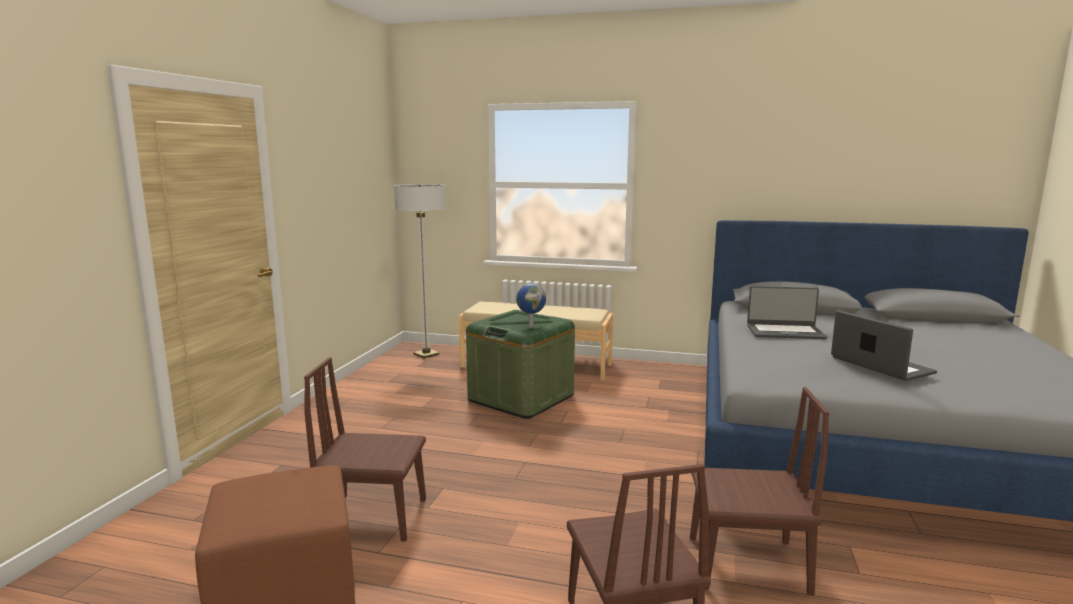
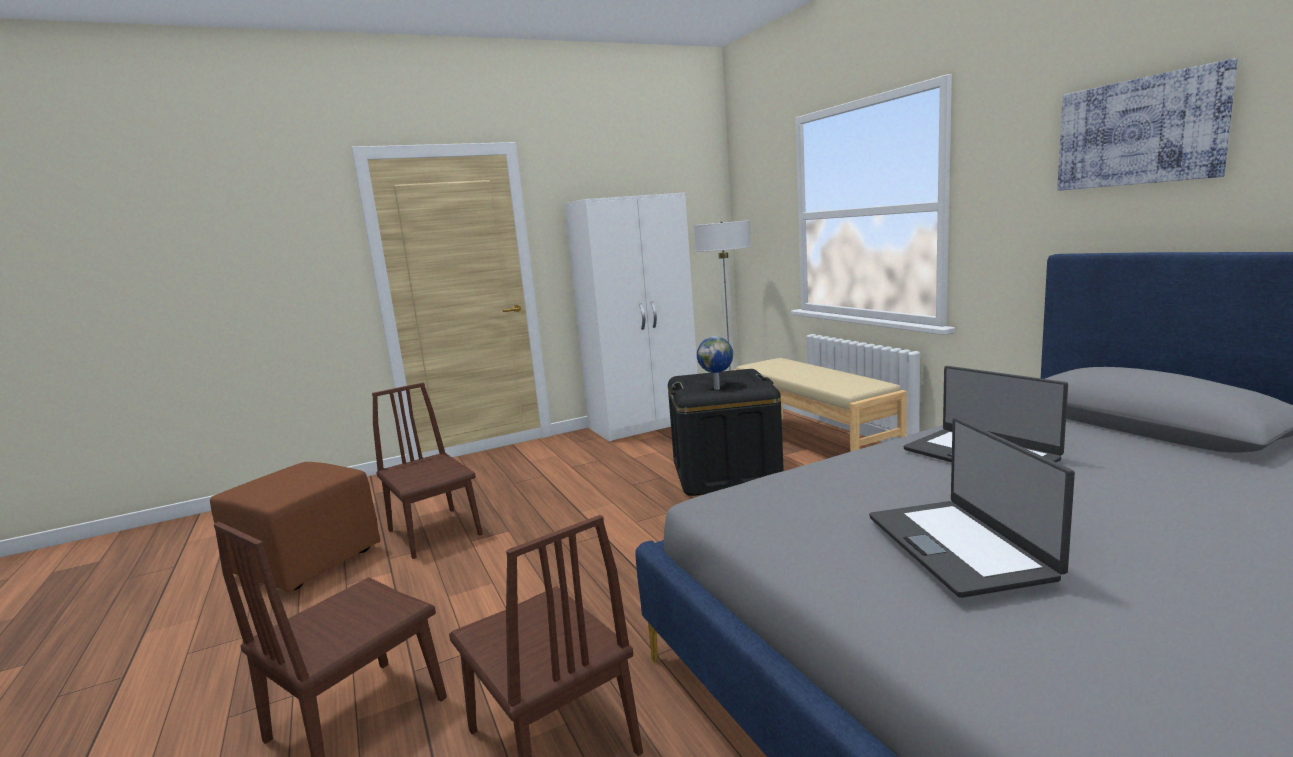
camera: 50 degrees right, 0 degrees up
(371, 380) = (645, 424): none -> white wardrobe
(521, 398) = (726, 474): green storage box -> black storage box
(755, 157) = (1139, 132): none -> picture
(880, 365) = (959, 546): laptop -> laptop turned 150 degrees clockwise

